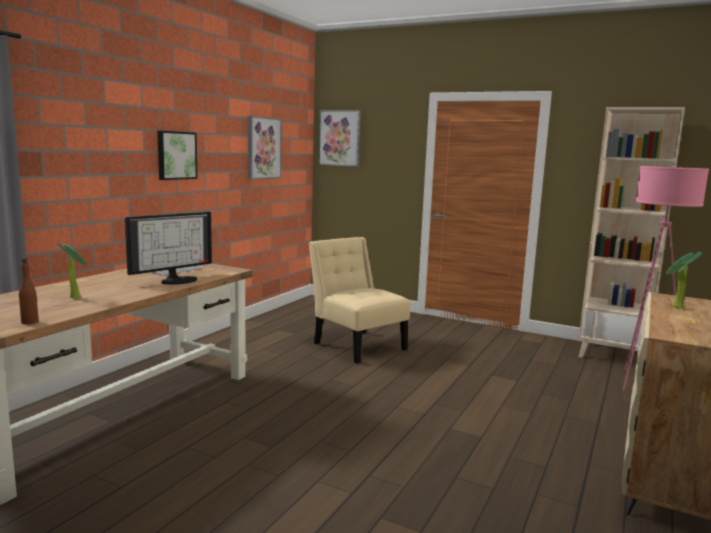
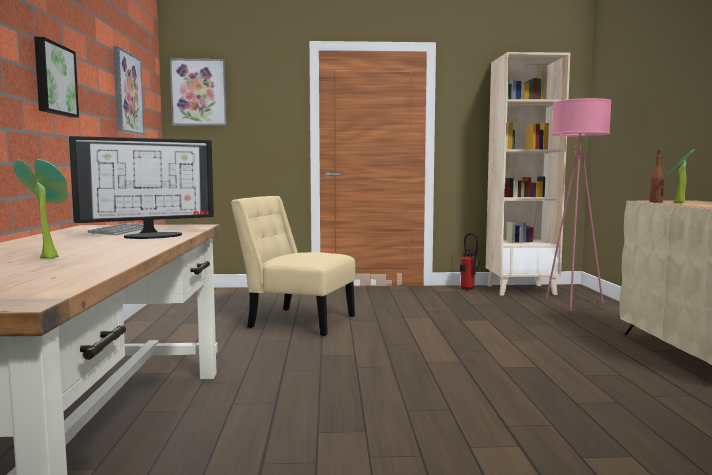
camera: 30 degrees left, 5 degrees down
(30, 322) = (60, 281): brown bottle -> brown bottle (656, 201)
(178, 280) = (153, 235): monitor -> monitor turned 45 degrees clockwise
(555, 343) = (468, 289): none -> fire extinguisher

